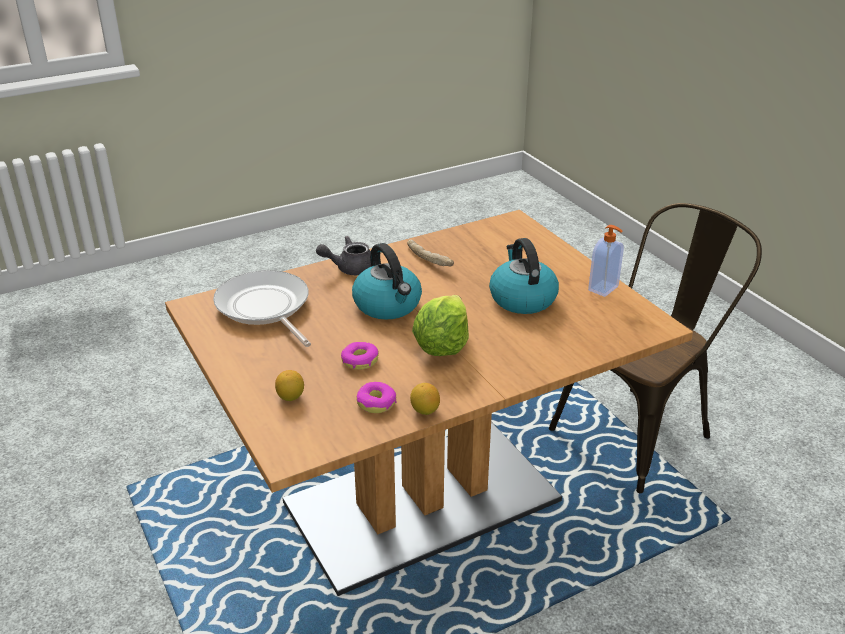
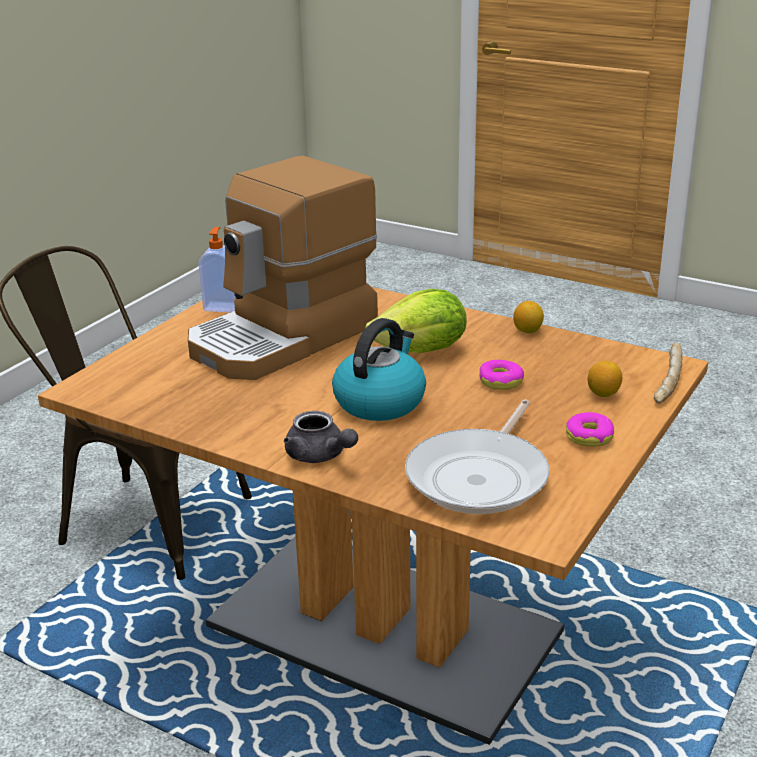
camera: 120 degrees left, 5 degrees down
(376, 403) = (549, 353): donut -> donut (589, 437)
(429, 259) = (243, 411): bread -> bread (666, 382)
(522, 298) = (284, 338): kettle -> coffee machine

